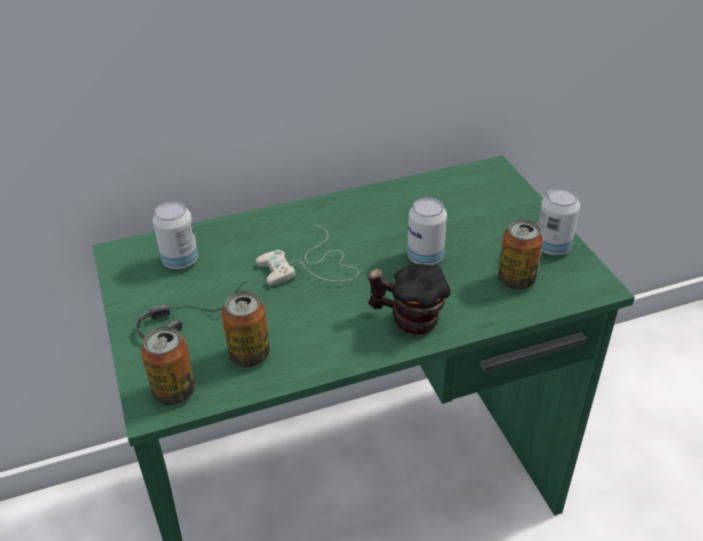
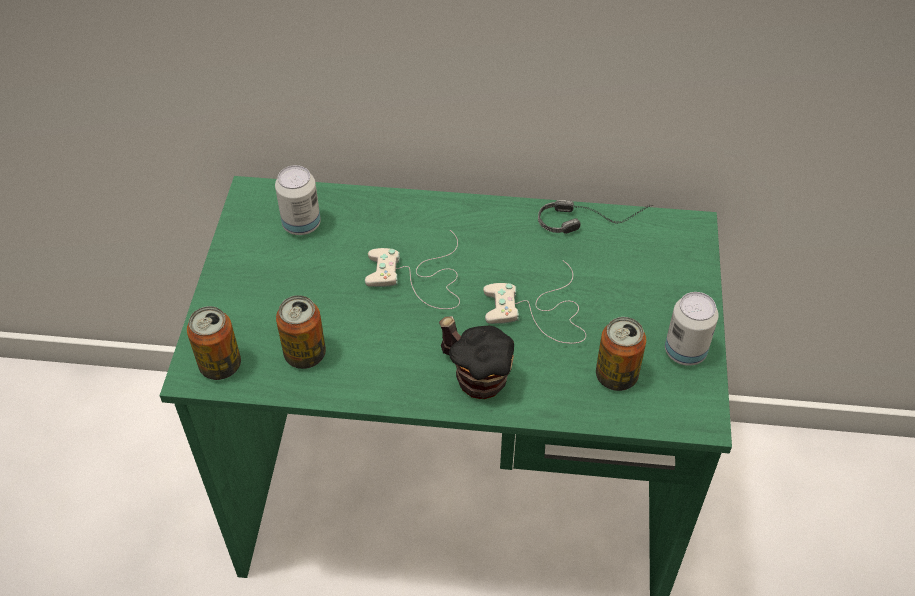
camera: 25 degrees right, 10 degrees up
(192, 315) = (279, 290): headphones -> headphones (592, 219)
(425, 257) = (540, 312): can -> white game controller

